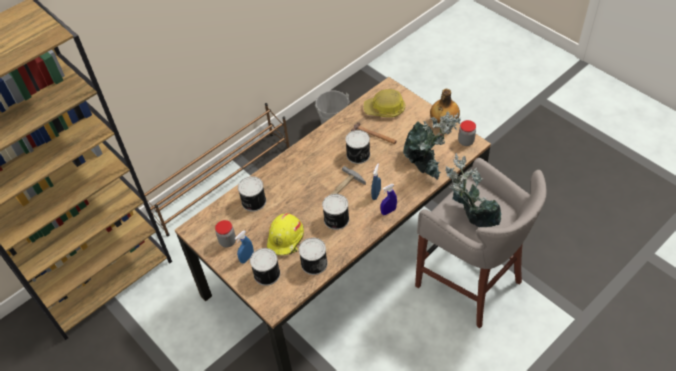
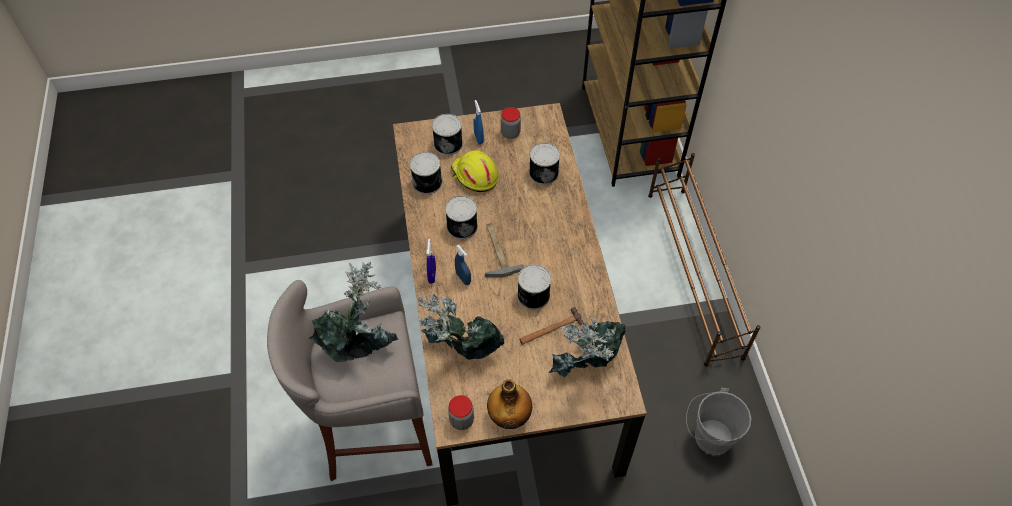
camera: 120 degrees right, 5 degrees up
(385, 109) = (586, 368): hard hat -> potted plant

